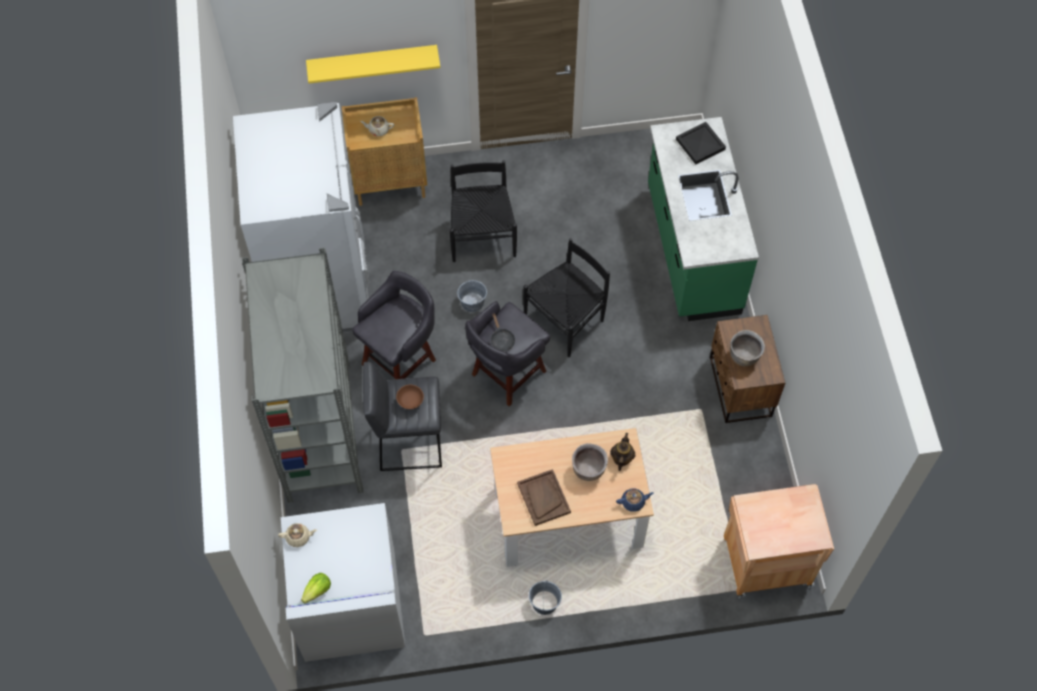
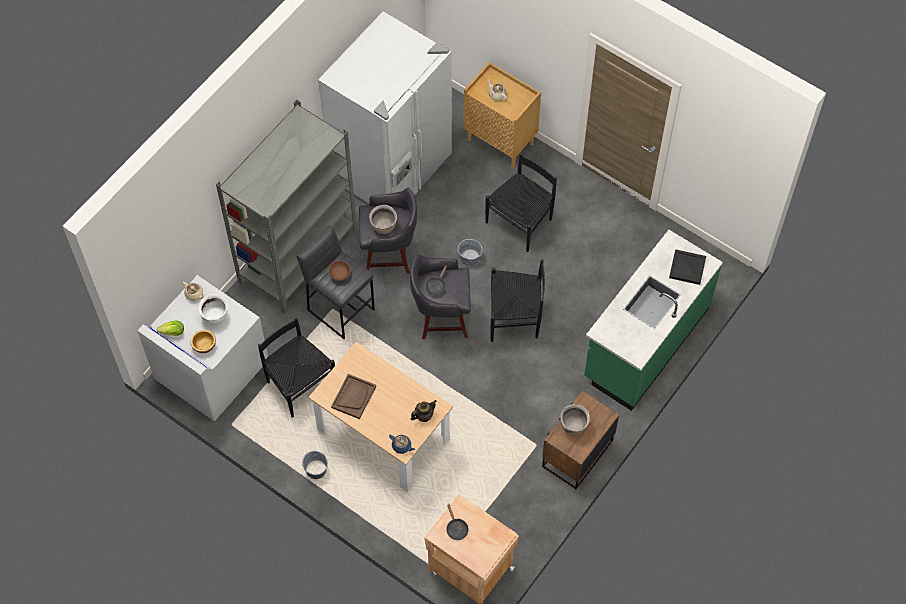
camera: 45 degrees right, 0 degrees up
(342, 539) = (215, 317): none -> white cooking pot
(361, 576) = (204, 345): none -> bowl
(372, 61) = (518, 44): yellow shelf -> none
(446, 542) = (299, 384): none -> black chair
(589, 470) = (397, 405): brown cooking pot -> brown cooking pot (383, 227)
(763, 527) = (456, 528): none -> black frying pan

